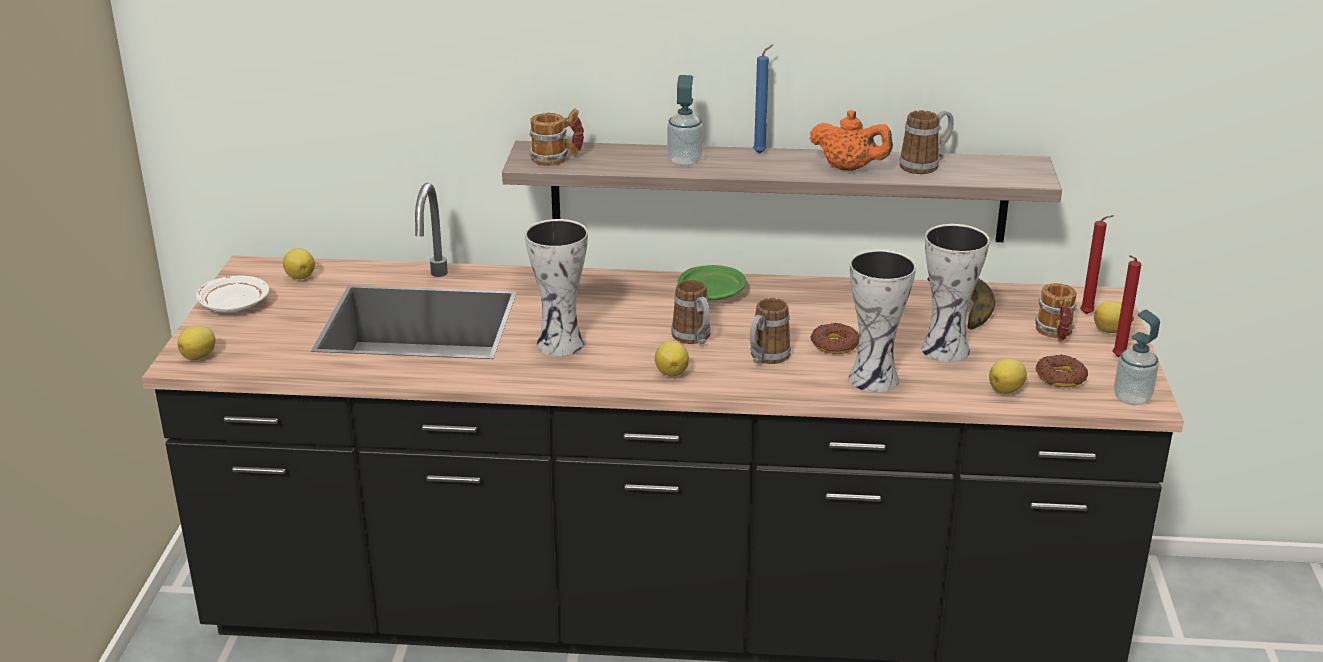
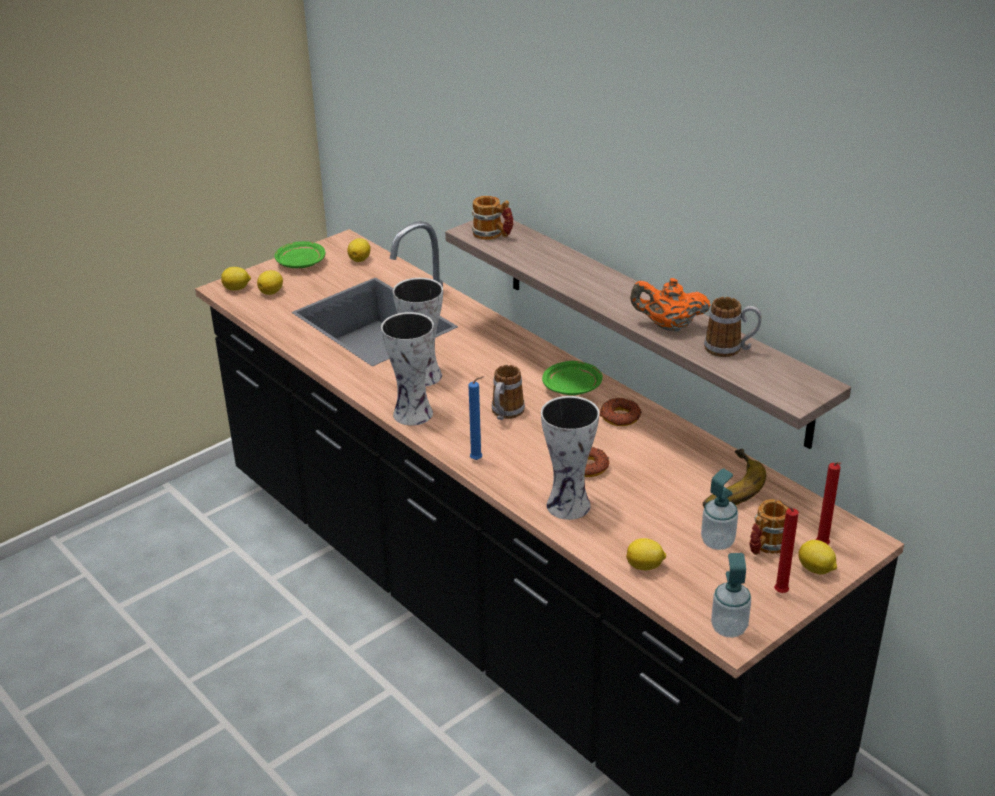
camera: 45 degrees right, 5 degrees up
(233, 305) = (300, 263): white plate -> green plate
(671, 372) = (453, 429): lemon -> lemon (272, 292)
(684, 161) = (567, 271): soap dispenser -> soap dispenser (717, 542)
(761, 153) = (631, 287): blue candle -> blue candle (478, 460)
(765, 358) = (525, 452): mug -> none
(849, 168) = (668, 326): orange teapot -> orange teapot turned 120 degrees clockwise
(947, 350) = (659, 513): vase -> vase (413, 415)
(1060, 377) = (704, 581): donut -> donut (620, 417)

